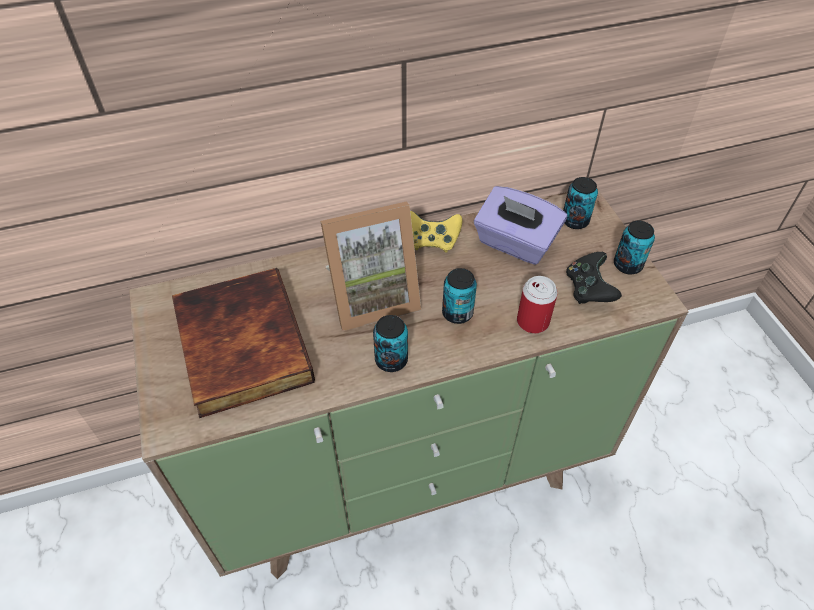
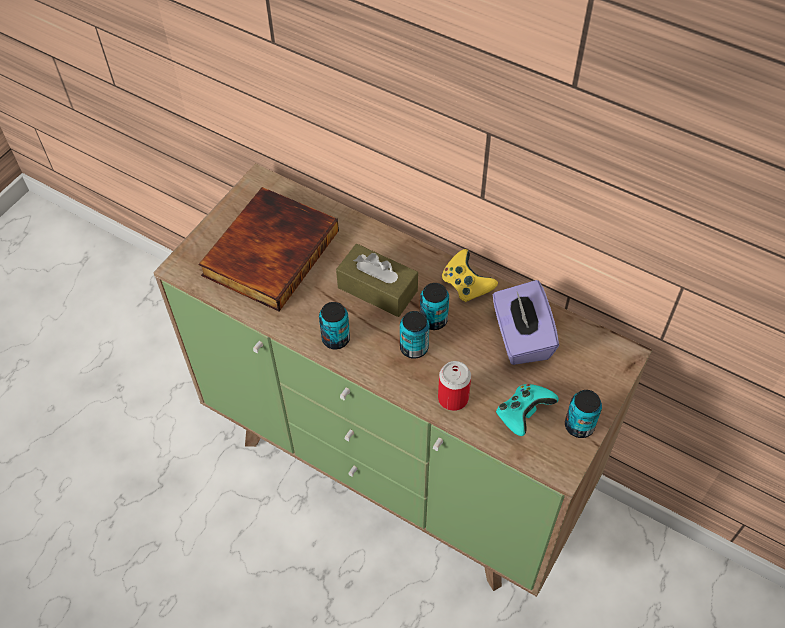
camera: 50 degrees right, 5 degrees up
(371, 297) = (377, 289): picture frame -> brown tissue box
(575, 221) = (591, 361): can -> can (433, 320)
(588, 289) = (523, 414): black game controller -> turquoise game controller

